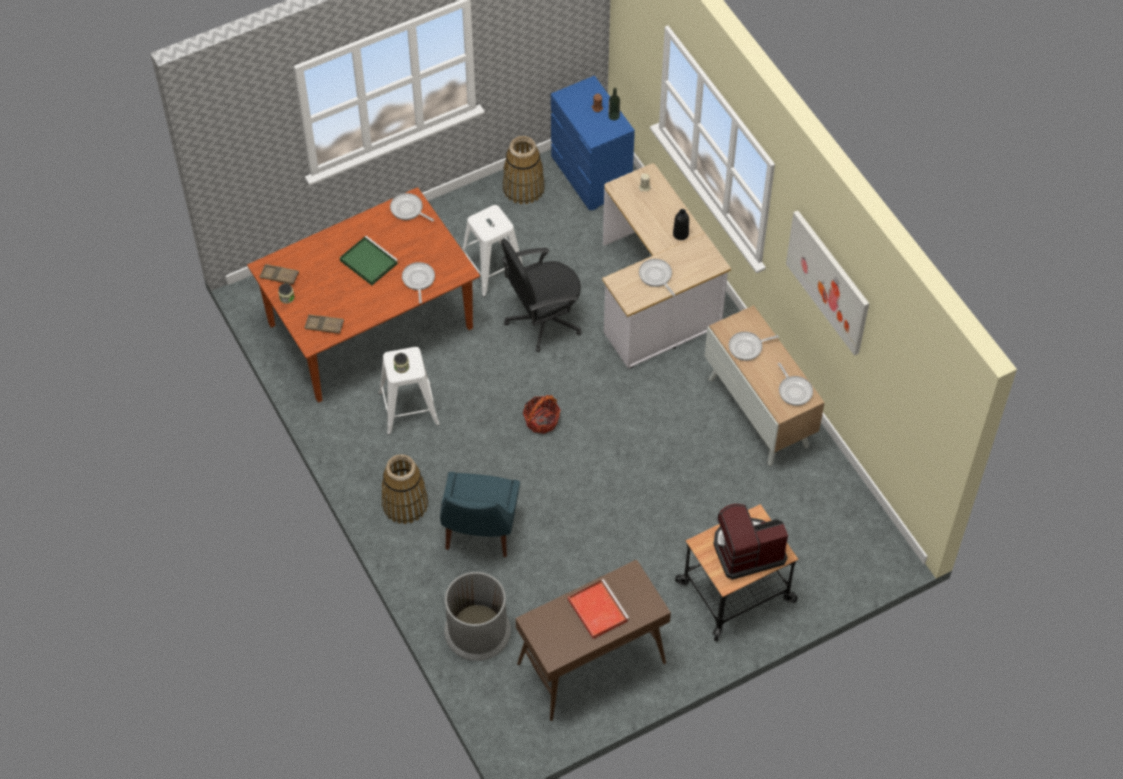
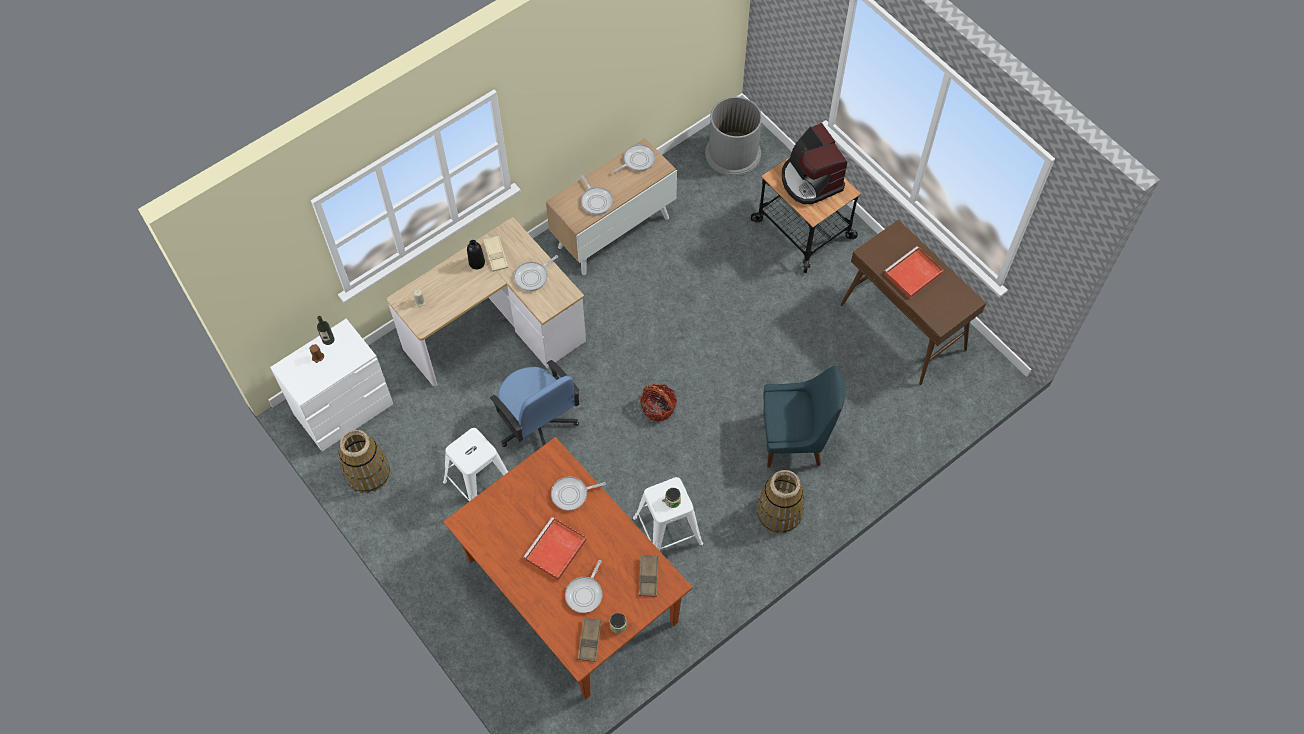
camera: 100 degrees left, 5 degrees up
(367, 262) = (555, 551): green tray -> red tray
(408, 210) = (477, 524): frying pan -> frying pan (585, 593)
(477, 630) = (897, 423): grey trash can -> grey trash can (733, 153)
(543, 319) = (537, 426): black office chair -> blue office chair
(591, 175) = (345, 410): blue dresser -> white dresser
(687, 250) = (496, 255): none -> beige tray
(828, 282) = (590, 73): picture -> none

